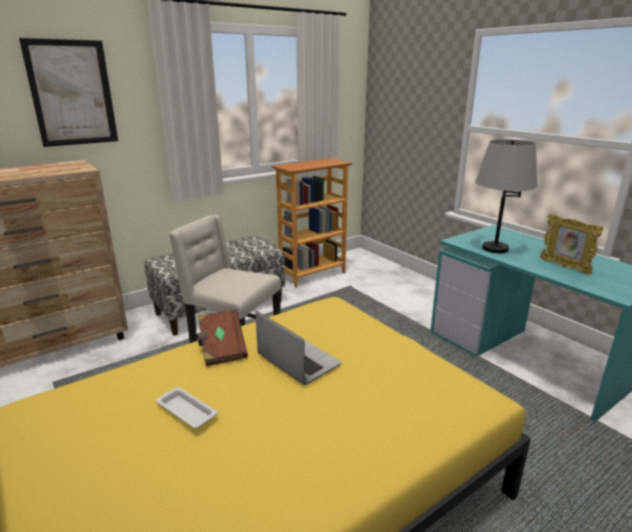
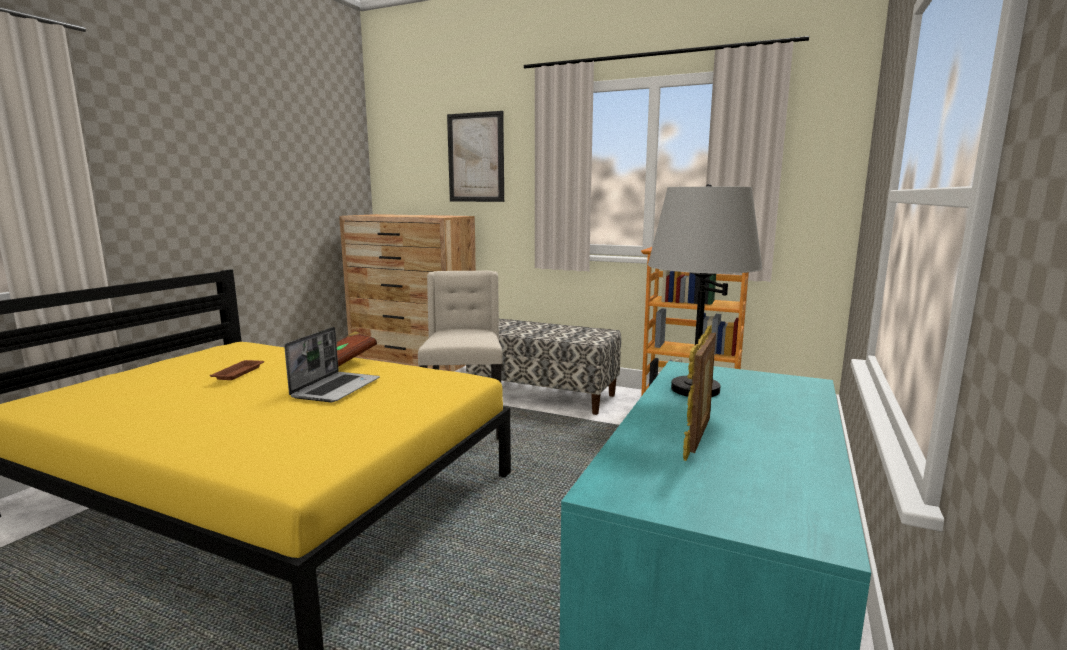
camera: 60 degrees right, 10 degrees down
(186, 410) = (239, 372): white tray -> brown tray

